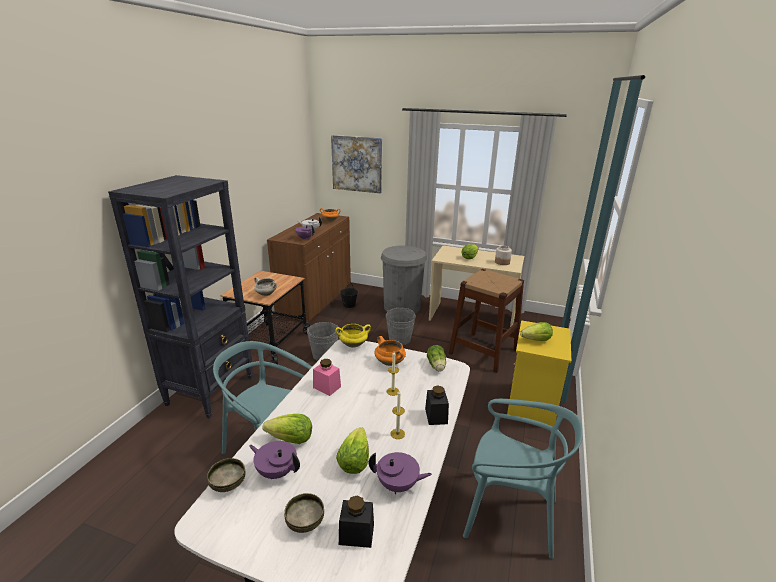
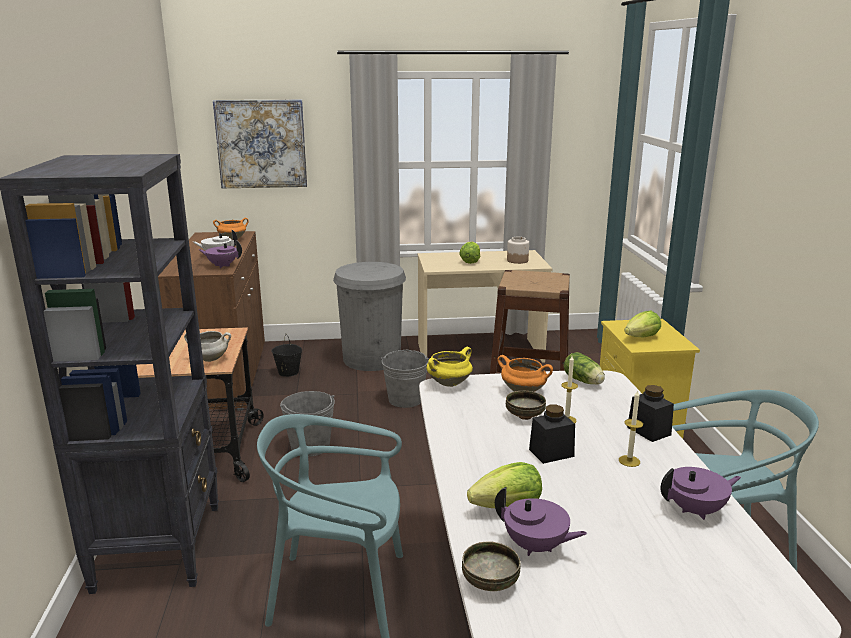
camera: 25 degrees left, 5 degrees down
(276, 471) = (535, 546): purple teapot -> purple teapot turned 150 degrees counterclockwise
(304, 522) = (642, 585): bowl -> bowl (524, 416)
(327, 387) = (477, 438): pink jar -> none
(354, 461) = (617, 504): lettuce -> none
(356, 534) = (715, 573): black jar -> black jar (551, 453)

